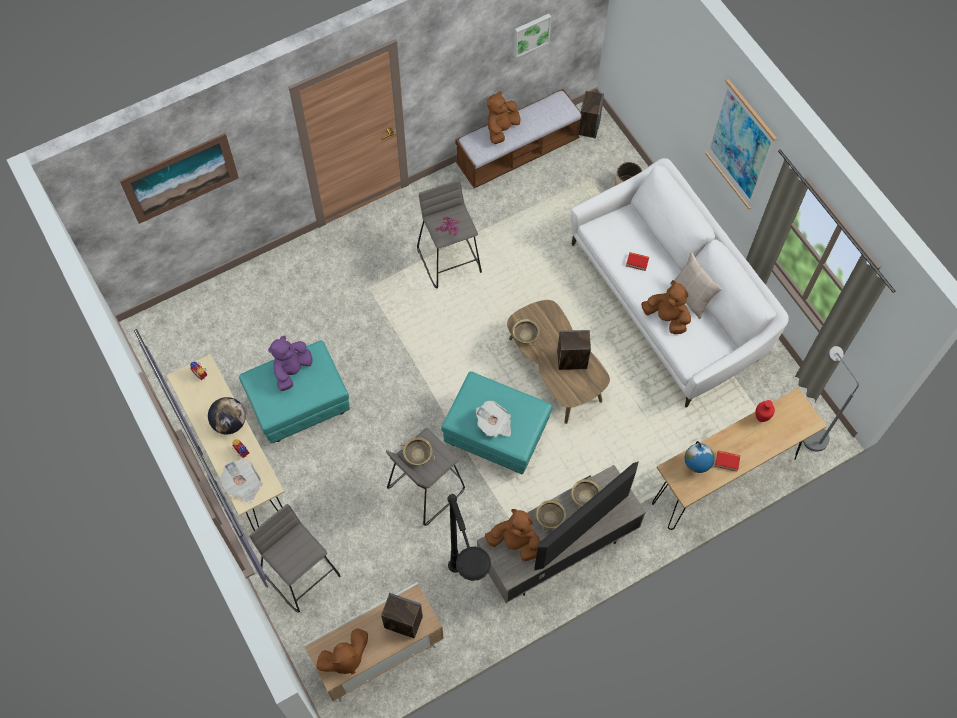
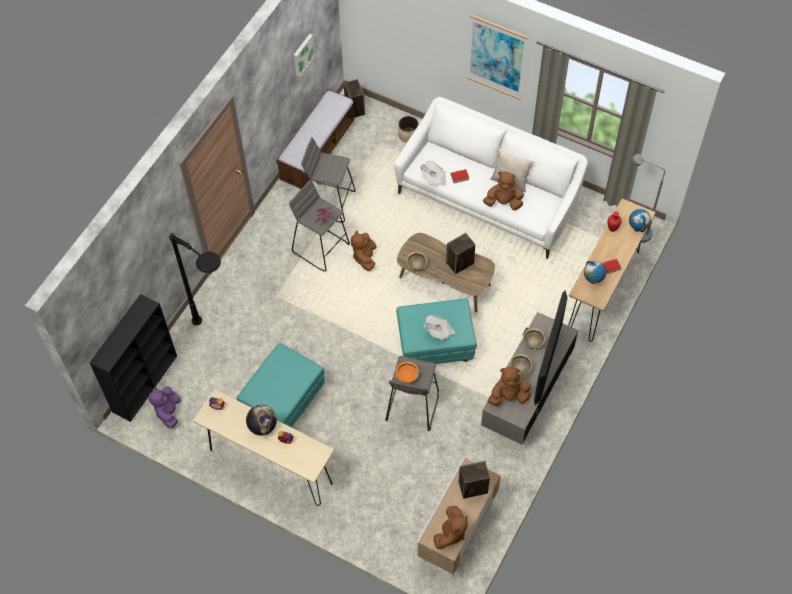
camera: 30 degrees left, 5 degrees down
(180, 178) = (129, 269): picture -> none
(180, 306) = (145, 383): none -> black bookcase
(243, 485) = (302, 461): newspaper -> newspaper (434, 179)
(292, 370) = (273, 373): purple plush toy -> purple plush toy (168, 412)
(301, 573) = (366, 511): grey stool -> grey stool (330, 202)
(418, 455) = (407, 376): beige bowl -> orange bowl
(467, 608) = (495, 467): black floor lamp -> black floor lamp (220, 340)
(501, 129) = (304, 136): brown plush toy -> brown plush toy (365, 257)
(791, 434) = (637, 228): none -> globe

